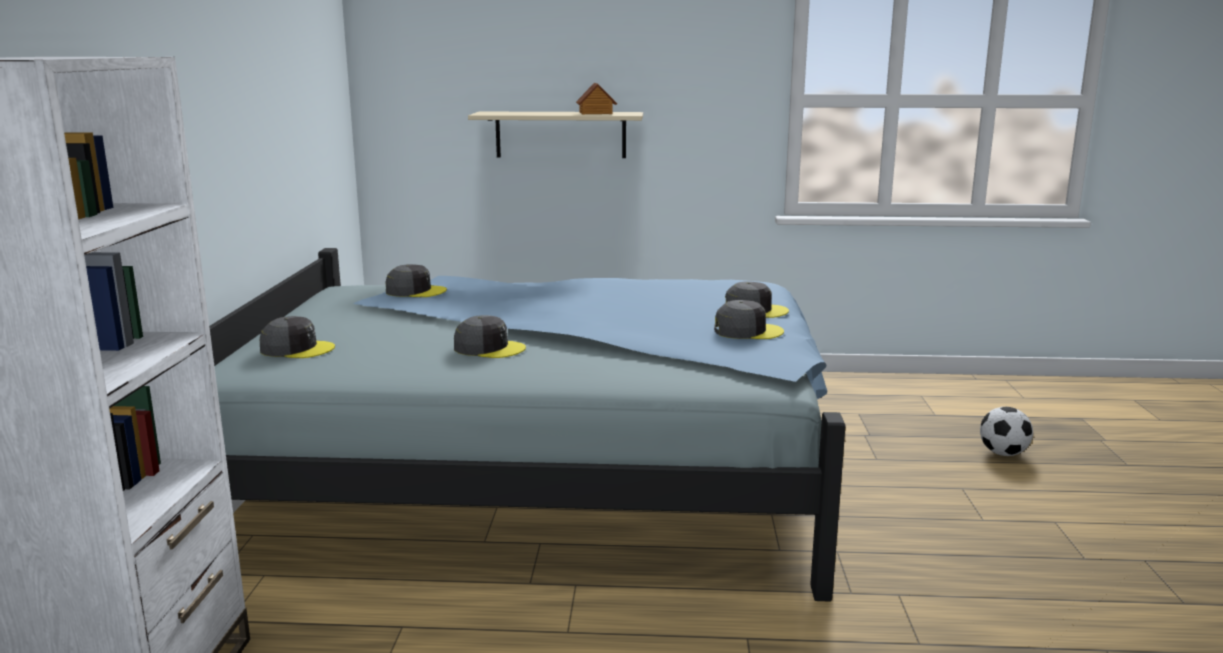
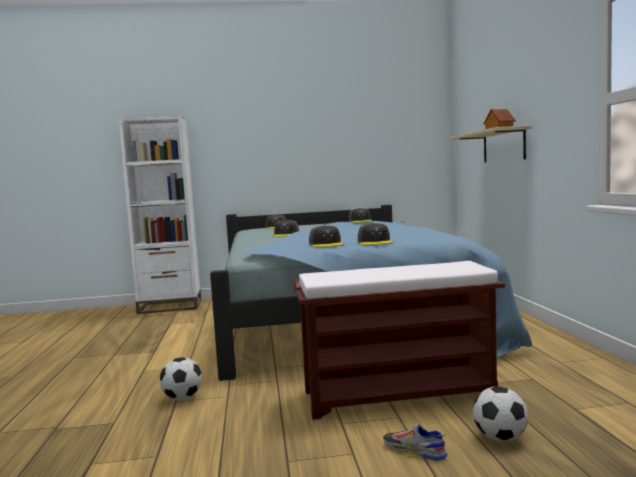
camera: 80 degrees right, 10 degrees down
(897, 479) = (399, 394): none -> brown bench
(904, 637) = (182, 398): none -> football
(1039, 492) = (414, 450): none -> shoe

